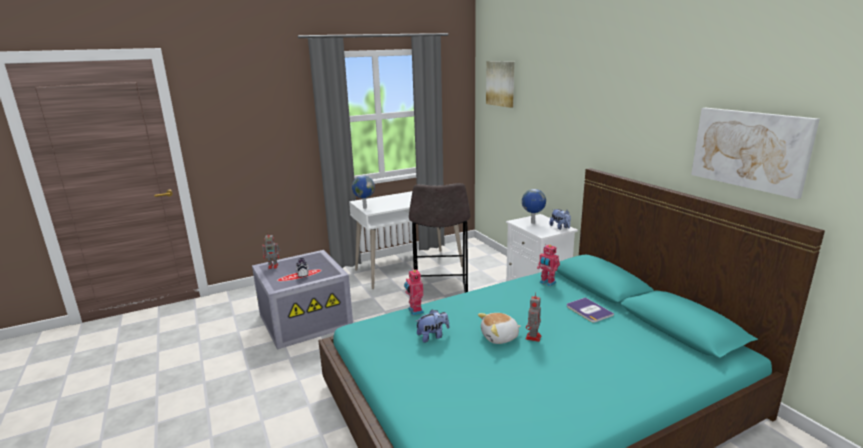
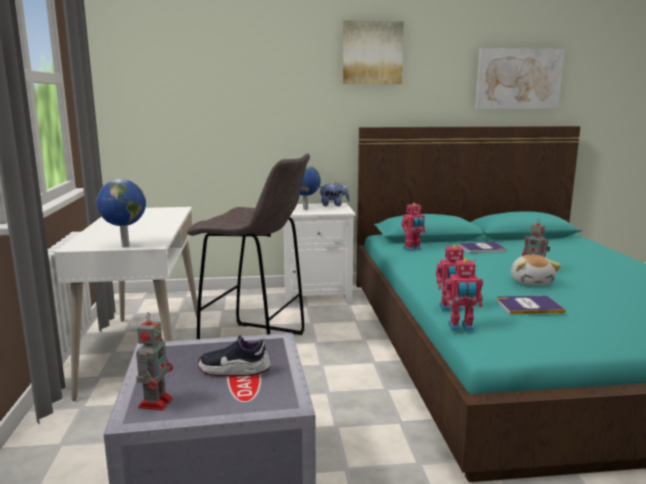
camera: 70 degrees left, 5 degrees down
(380, 317) = (461, 328): none -> toy robot
(432, 336) = (529, 306): plush toy -> book
(501, 83) = (165, 39): picture -> picture (372, 53)

